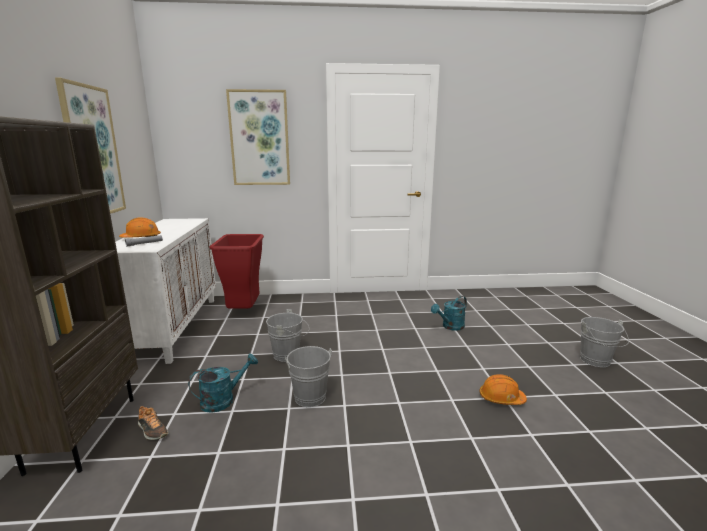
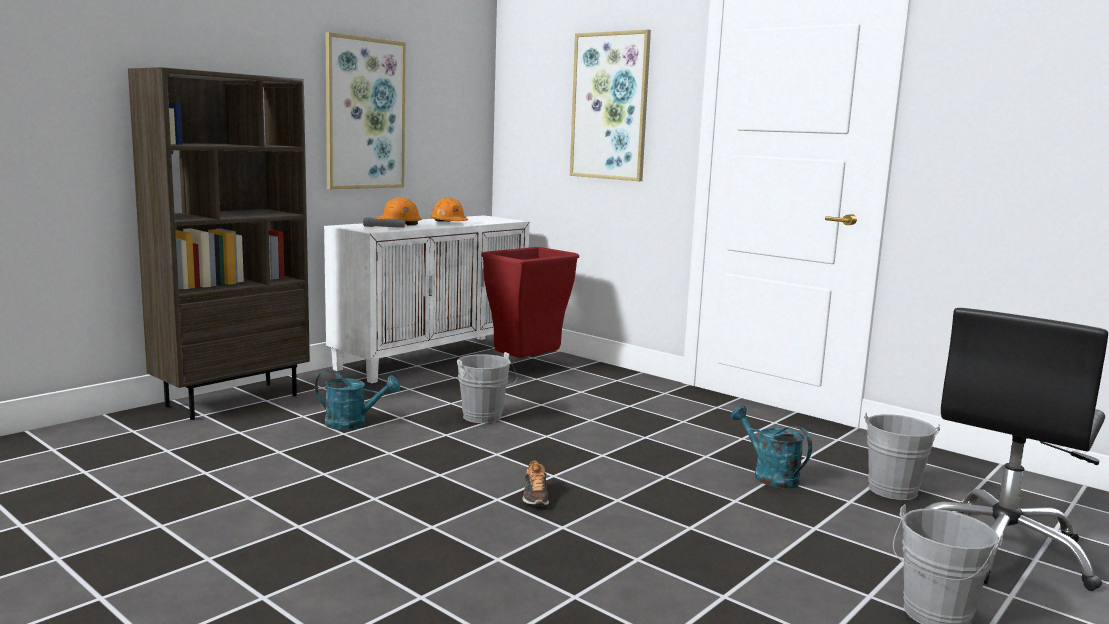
camera: 45 degrees right, 5 degrees down
(152, 430) = (269, 419): shoe -> shoe (535, 496)
(309, 395) = (427, 453): grey bucket -> grey bucket (893, 488)
(450, 327) = (769, 475): turquoise watering can -> turquoise watering can turned 45 degrees clockwise
(501, 398) = (629, 557): orange hard hat -> orange hard hat (449, 223)
(553, 324) = (1002, 550): none -> black office chair

